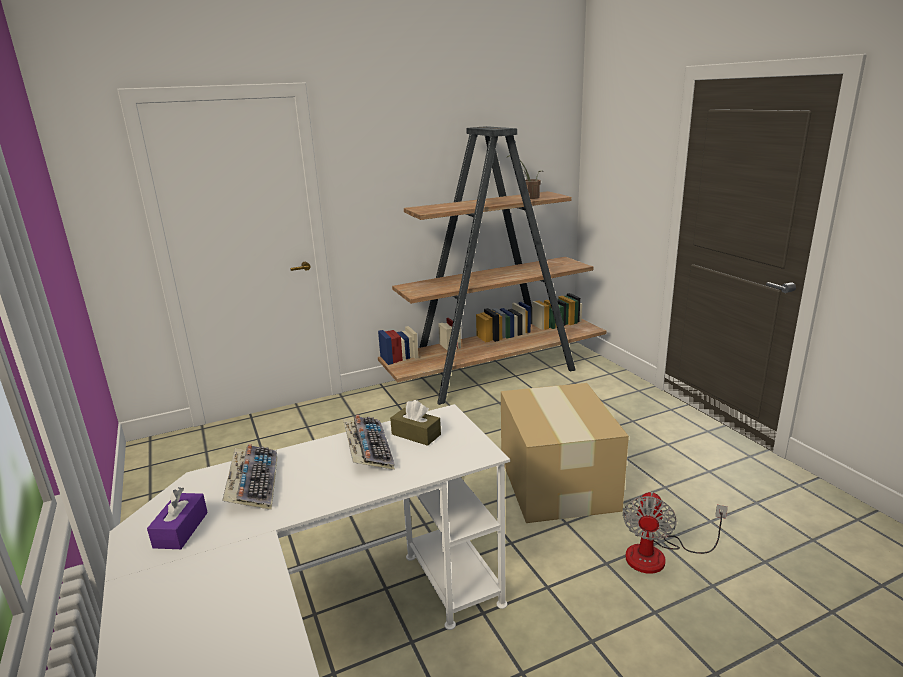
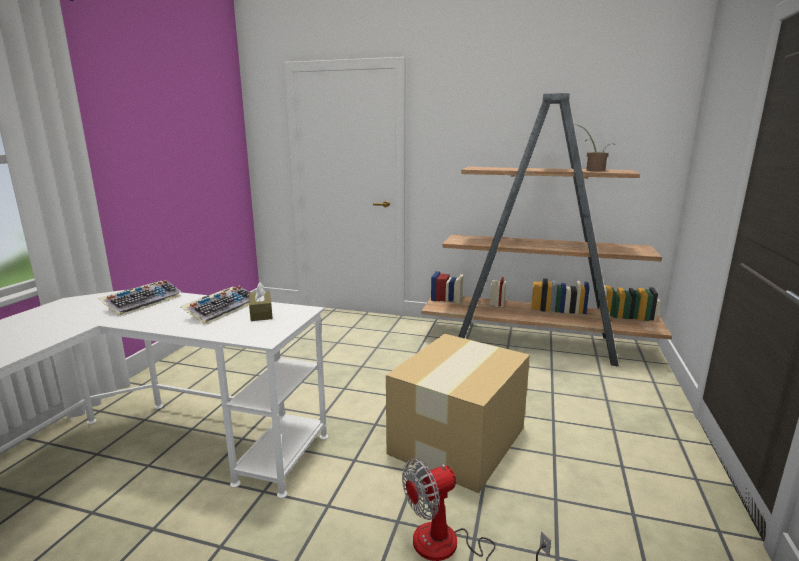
camera: 40 degrees right, 5 degrees down
(181, 530) = (77, 308): purple tissue box -> none

